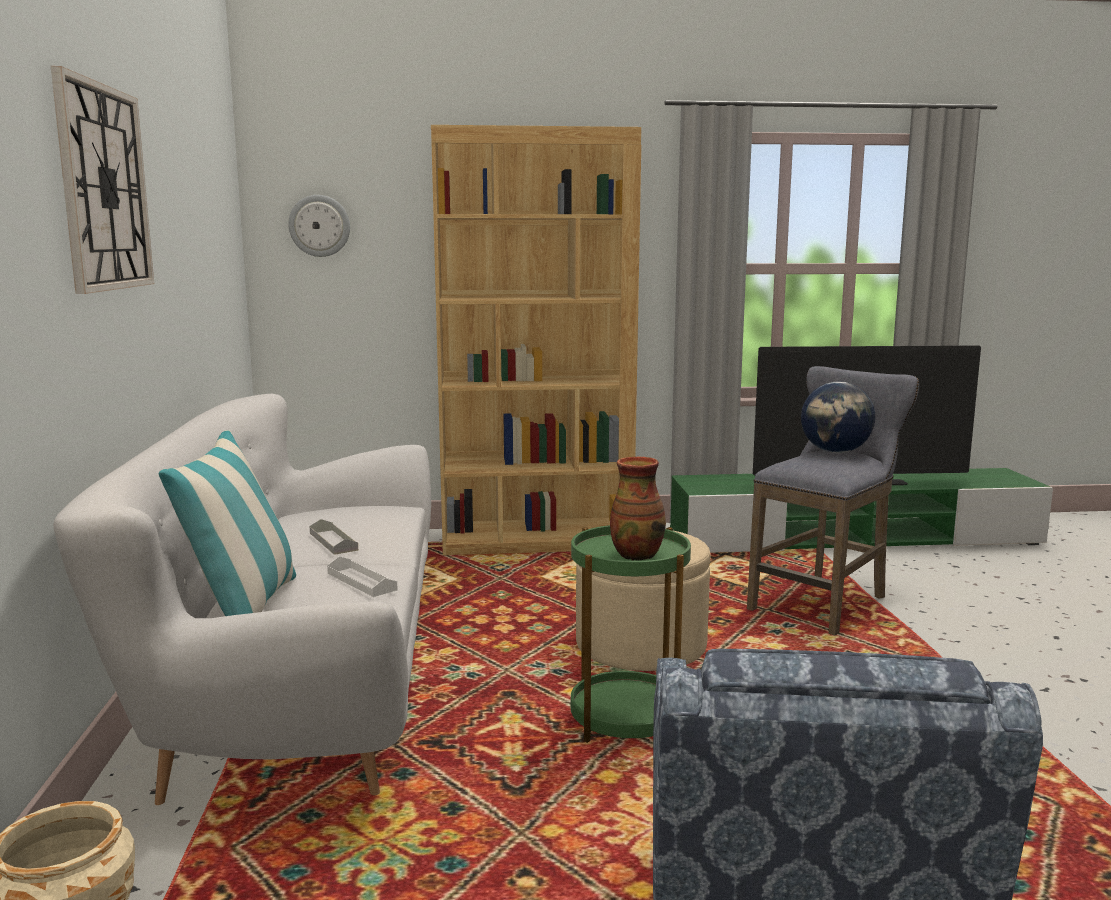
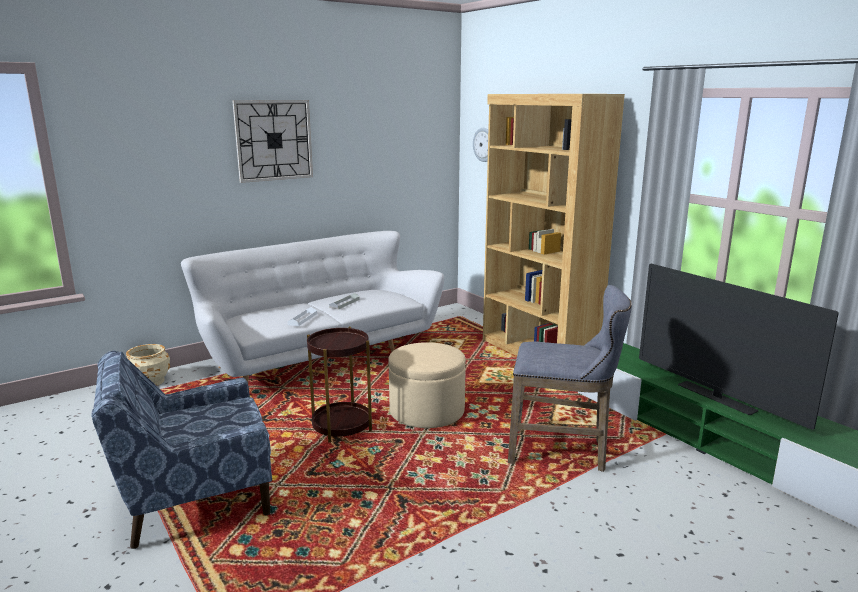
camera: 60 degrees right, 5 degrees up
(244, 608) = (262, 312): pillow -> none
(627, 720) = (342, 427): green side table -> brown side table
(637, 555) = (332, 344): vase -> none
(835, 452) = (582, 349): globe -> none

